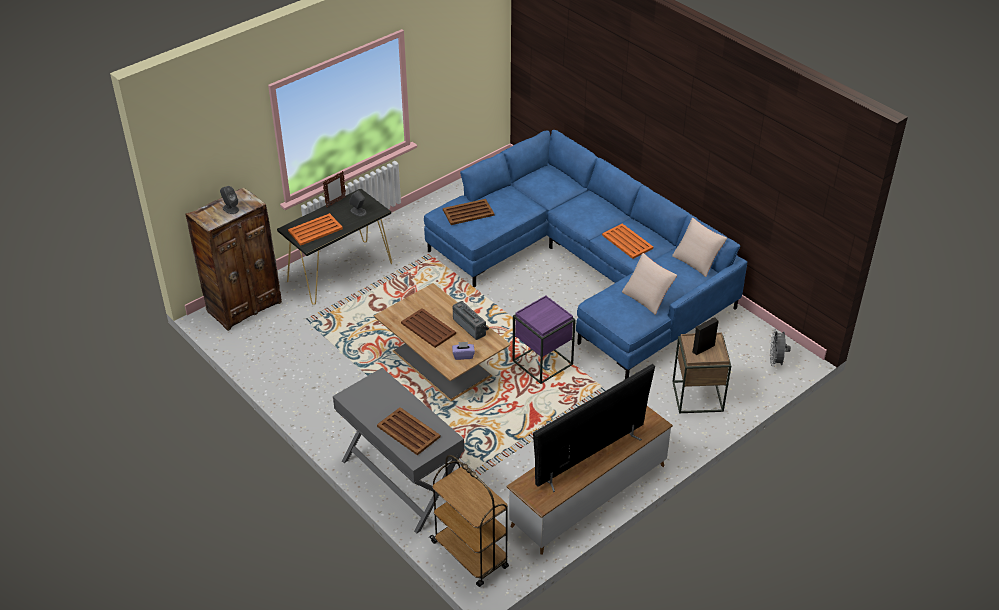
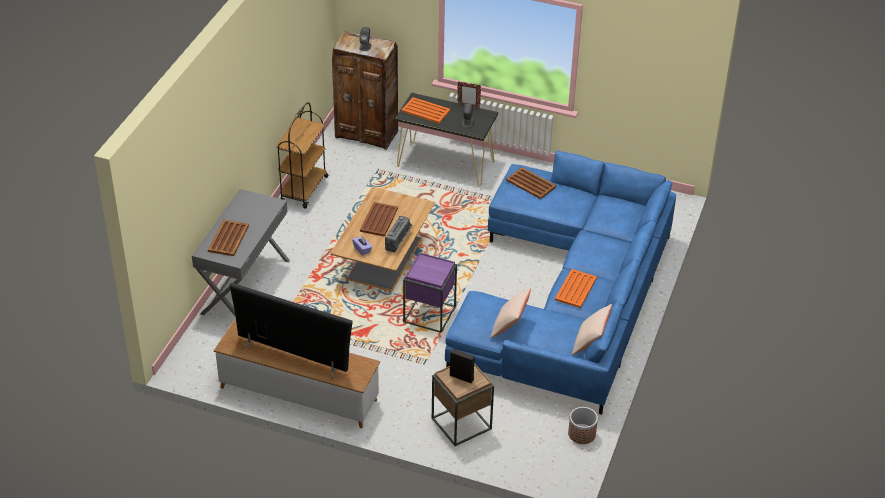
camera: 60 degrees right, 0 degrees up
(470, 556) = (195, 350): brown cart -> brown cart (303, 190)
(753, 328) = (582, 434): none -> planter
(776, 361) = (548, 463): grey fan -> none

